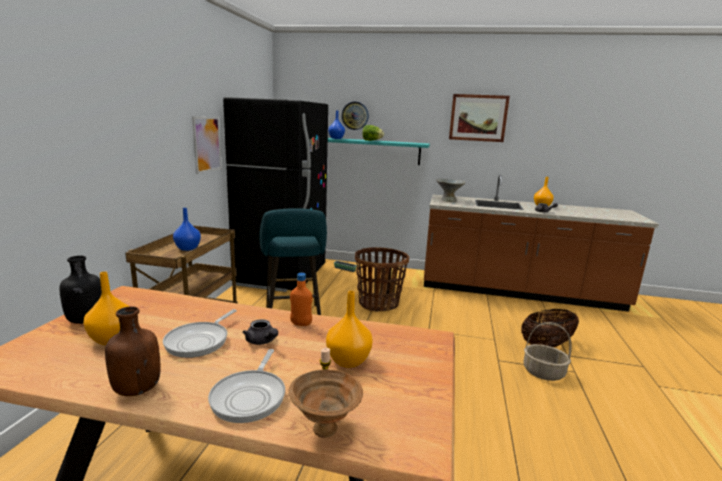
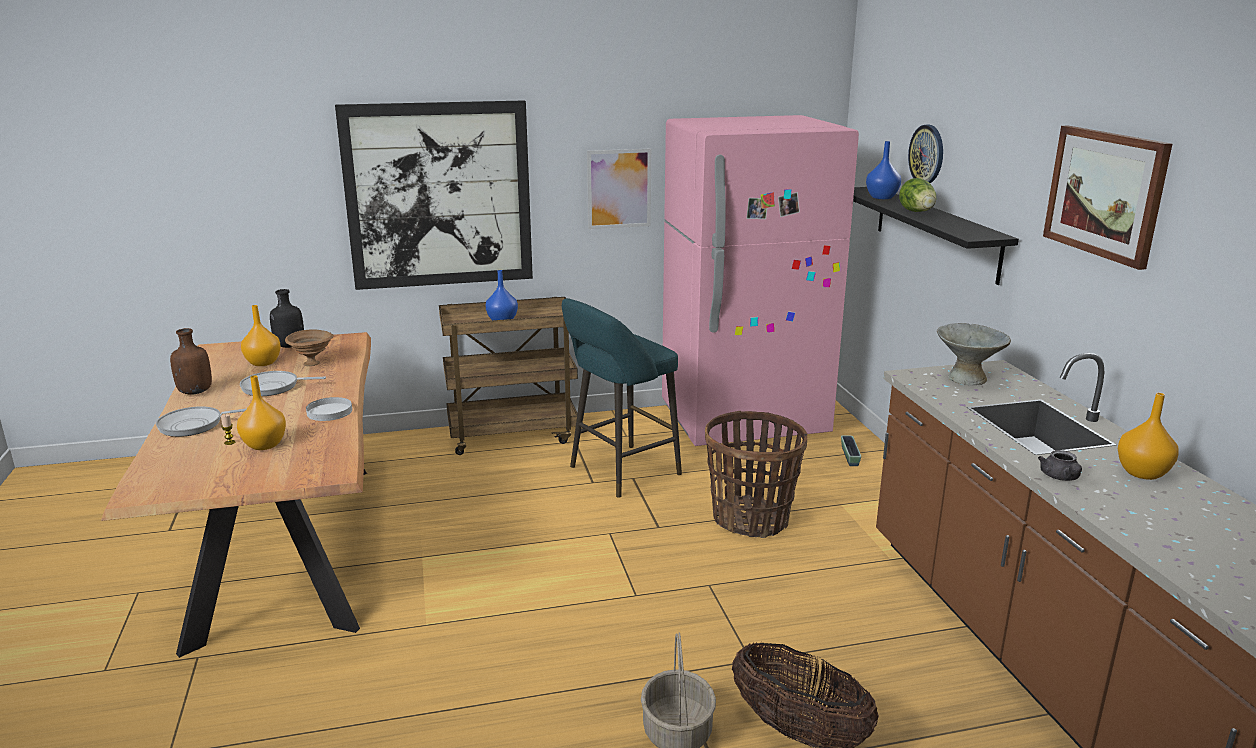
camera: 65 degrees right, 5 degrees up
(113, 152) = (439, 195): none -> picture
(262, 341) = (284, 407): grey teapot -> none
(282, 276) = (744, 422): black fridge -> pink fridge
(301, 324) = (329, 411): orange bottle -> white plate
(324, 428) = (160, 457): brown bowl -> brown bowl (312, 363)
(368, 151) = (935, 232): turquoise shelf -> black shelf

